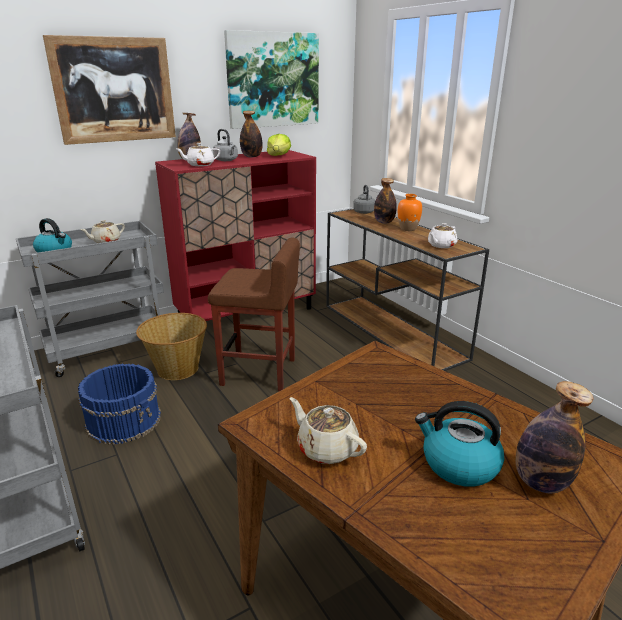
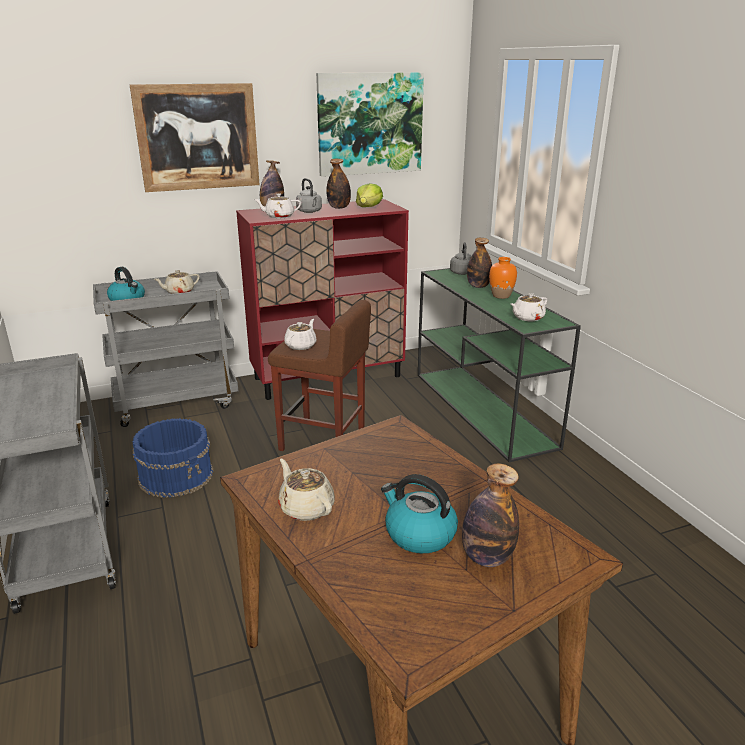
camera: 10 degrees right, 0 degrees up
(177, 369) = (240, 429): basket -> none
(238, 284) = (301, 345): none -> white teapot
(393, 331) = (483, 409): brown console table -> green console table

